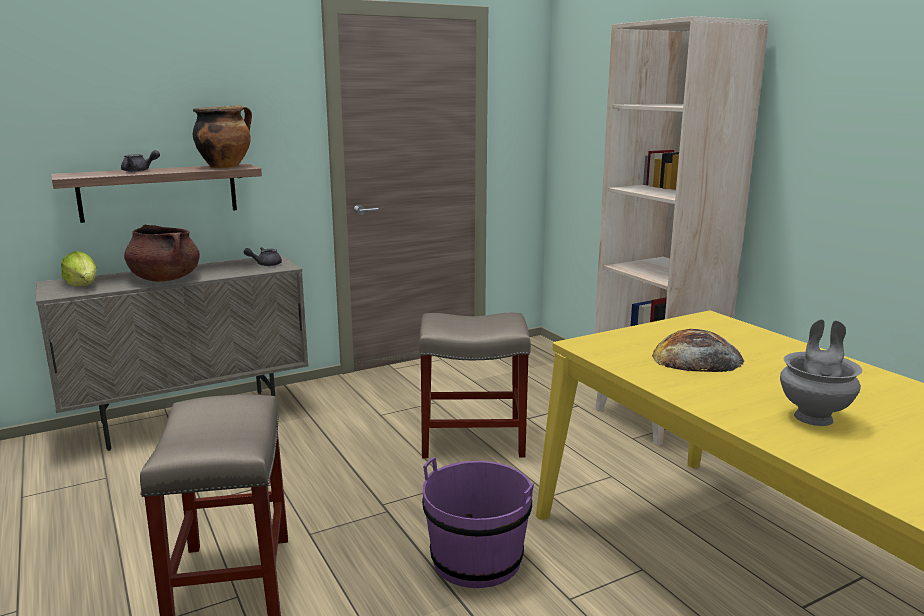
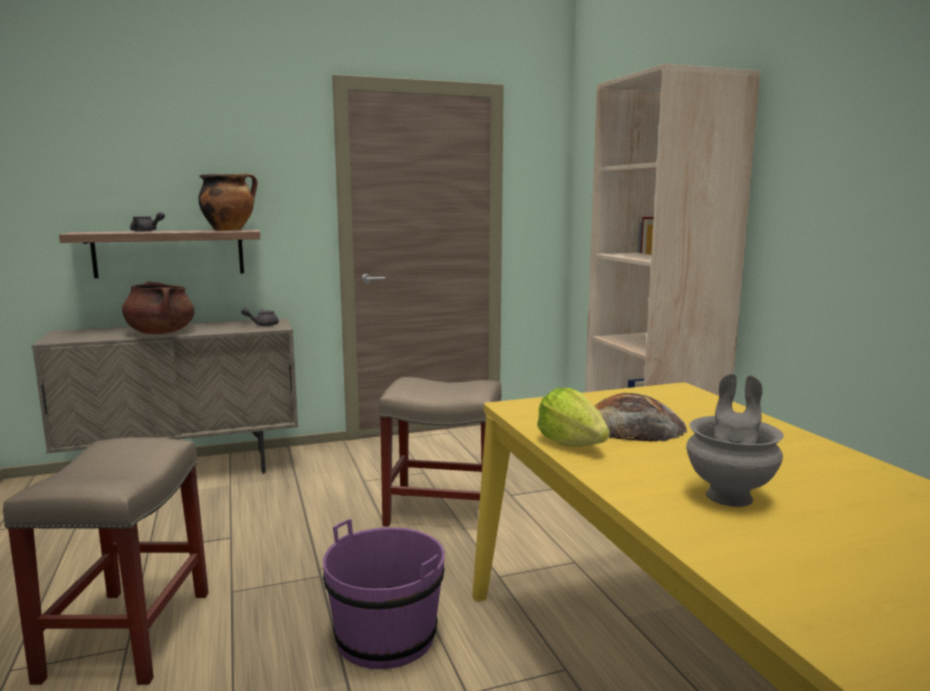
camera: 10 degrees right, 5 degrees down
(83, 285) = (85, 335): lettuce -> lettuce (572, 443)

